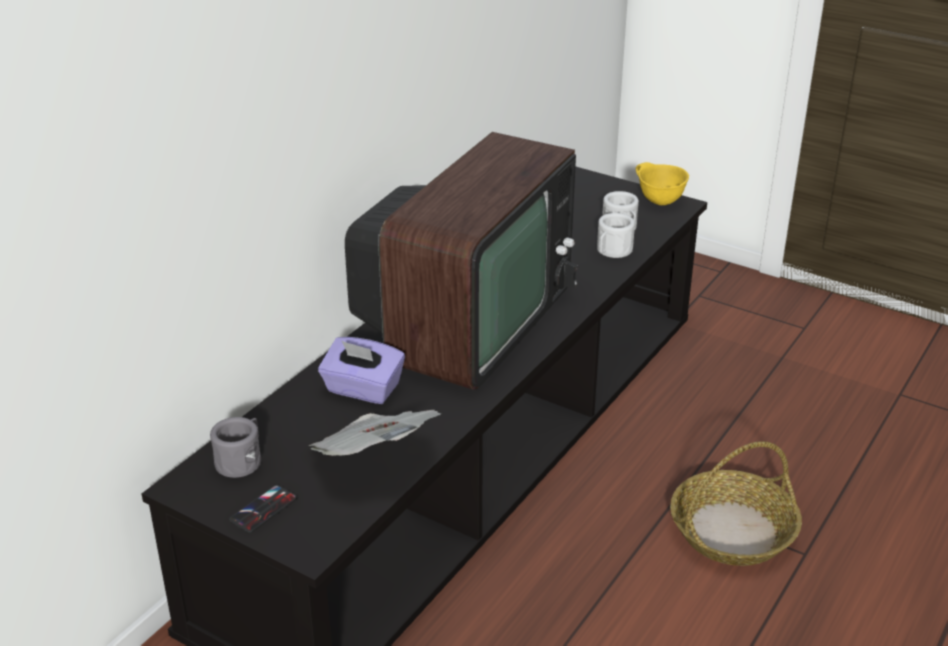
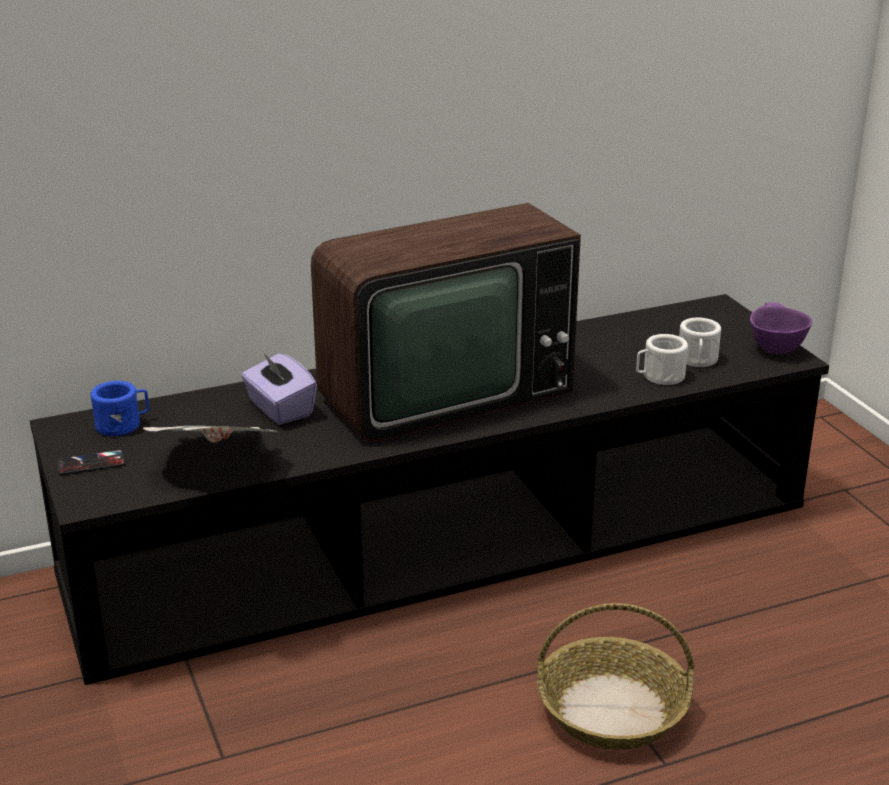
camera: 35 degrees right, 5 degrees down
(241, 460) = (123, 424): grey mug -> blue mug
(659, 201) = (775, 349): yellow bowl -> purple bowl

